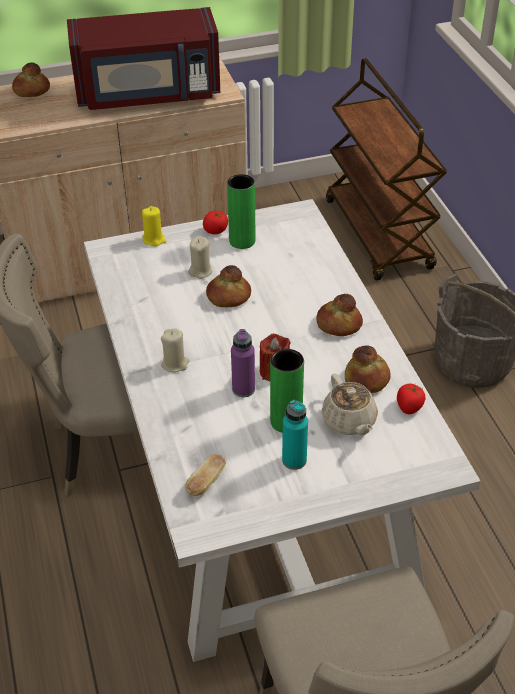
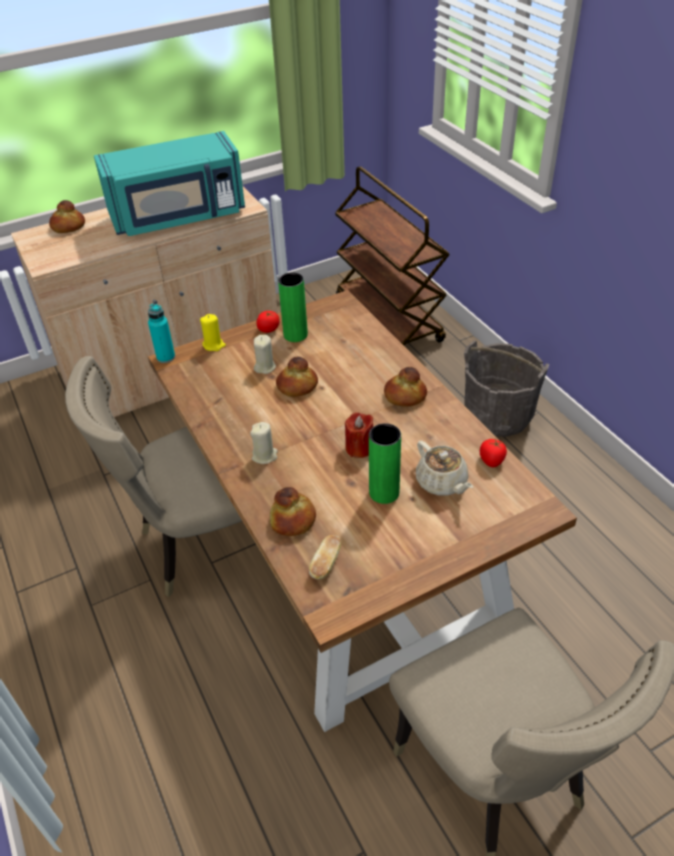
camera: 10 degrees left, 0 degrees up
(148, 94) = (179, 216): red microwave -> turquoise microwave
(243, 389) = (335, 469): purple bottle -> none
(256, 484) = (340, 553): white dining table -> brown dining table
(294, 460) = (402, 528): turquoise bottle -> turquoise bottle (166, 357)
(367, 379) = (446, 441): bread -> bread (293, 520)

